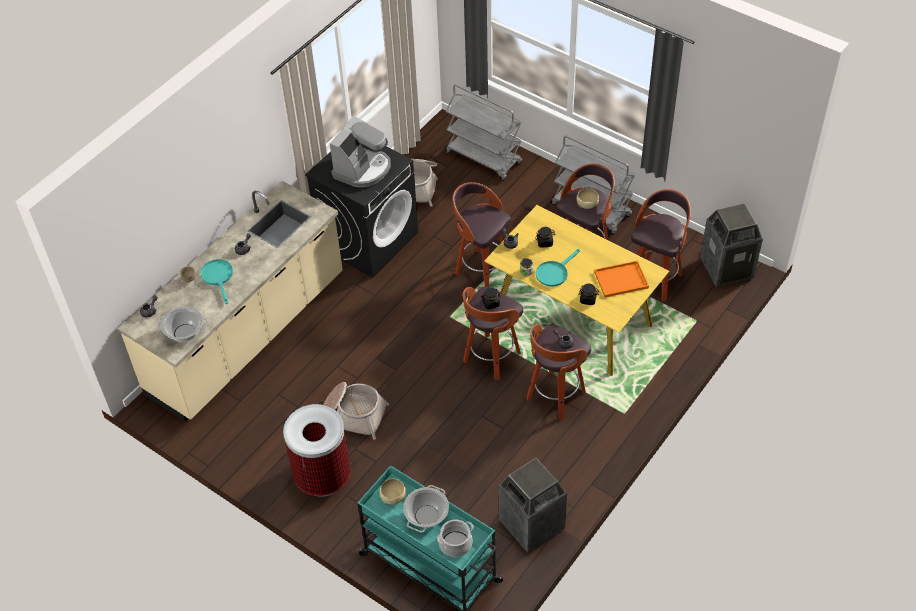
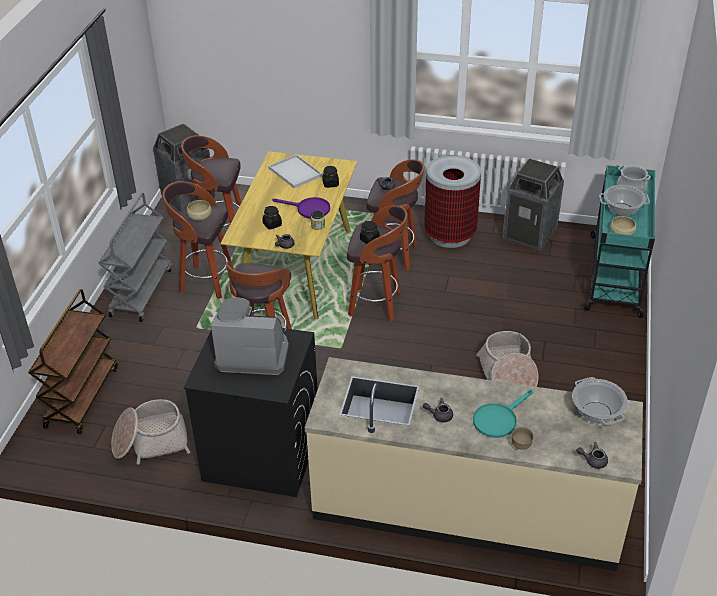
camera: 115 degrees left, 10 degrees down
(322, 477) = (590, 370): trash can -> trash can (450, 235)
(484, 158) = (81, 396): grey cart -> brown cart
(554, 272) = (308, 209): turquoise frying pan -> purple frying pan
(622, 279) = (294, 172): orange tray -> white tray

